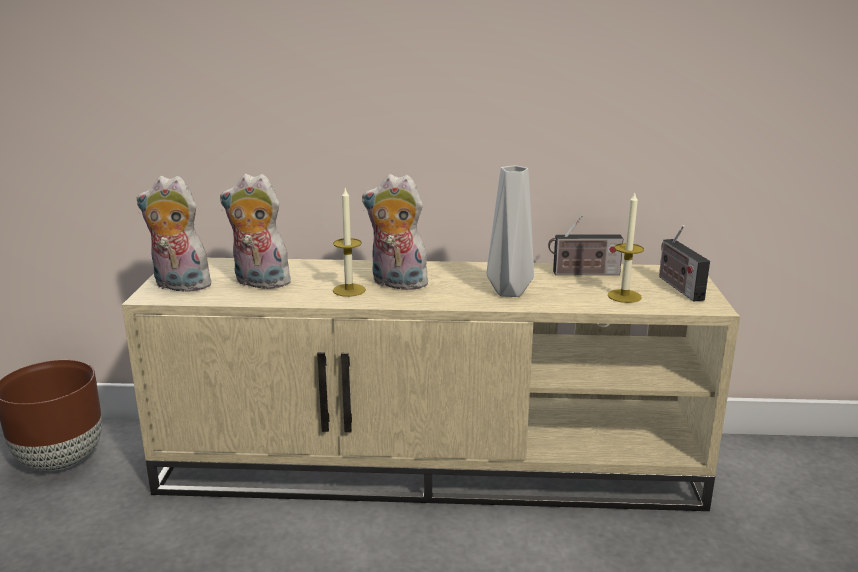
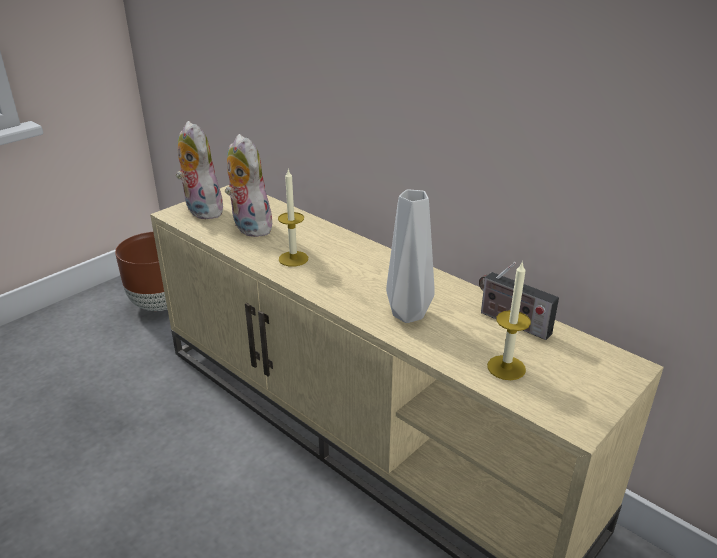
camera: 40 degrees right, 10 degrees up
(396, 284) = (335, 266): plush toy -> none
(678, 287) = (584, 382): radio -> none

